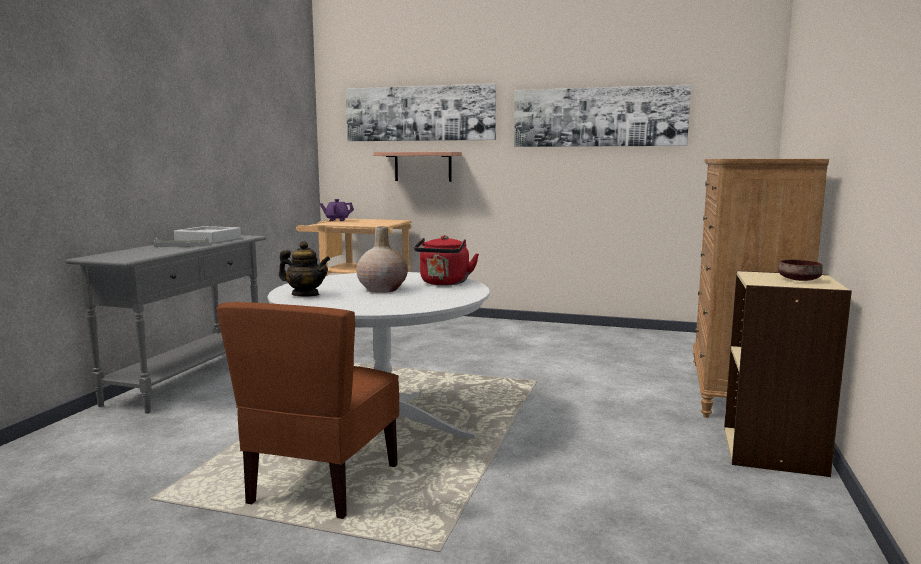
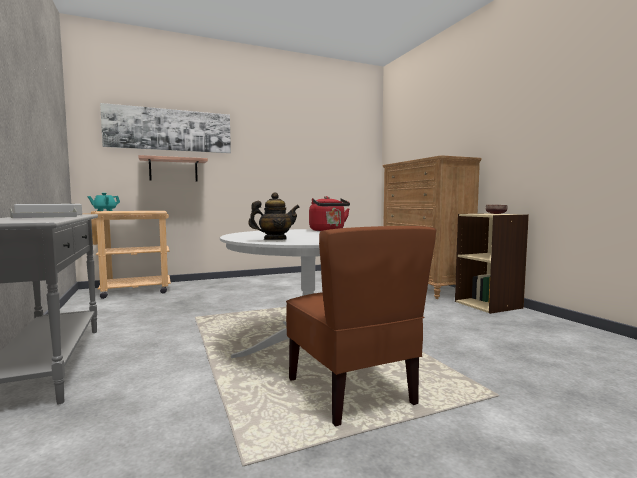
camera: 40 degrees left, 5 degrees down
(337, 220) = (104, 210): purple teapot -> turquoise teapot
(382, 289) = (309, 234): beige vase -> none
(598, 117) = (295, 143): picture -> none

